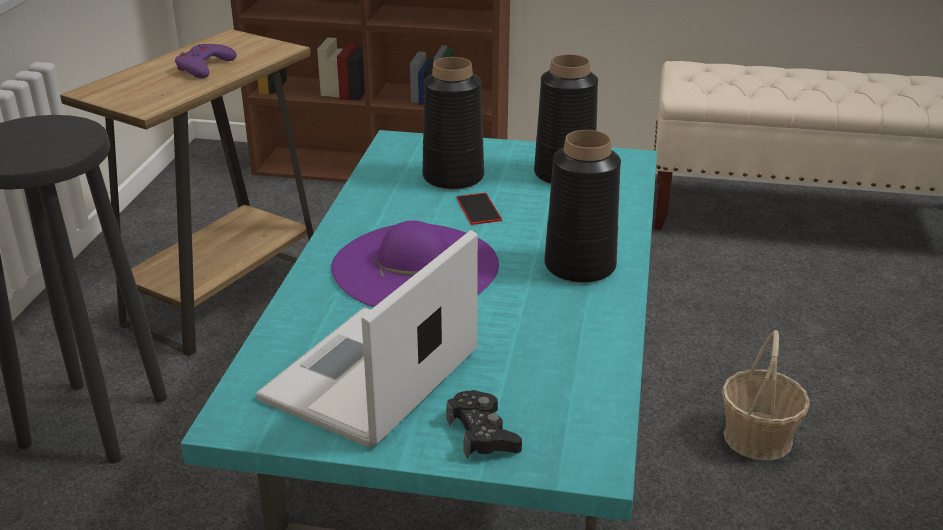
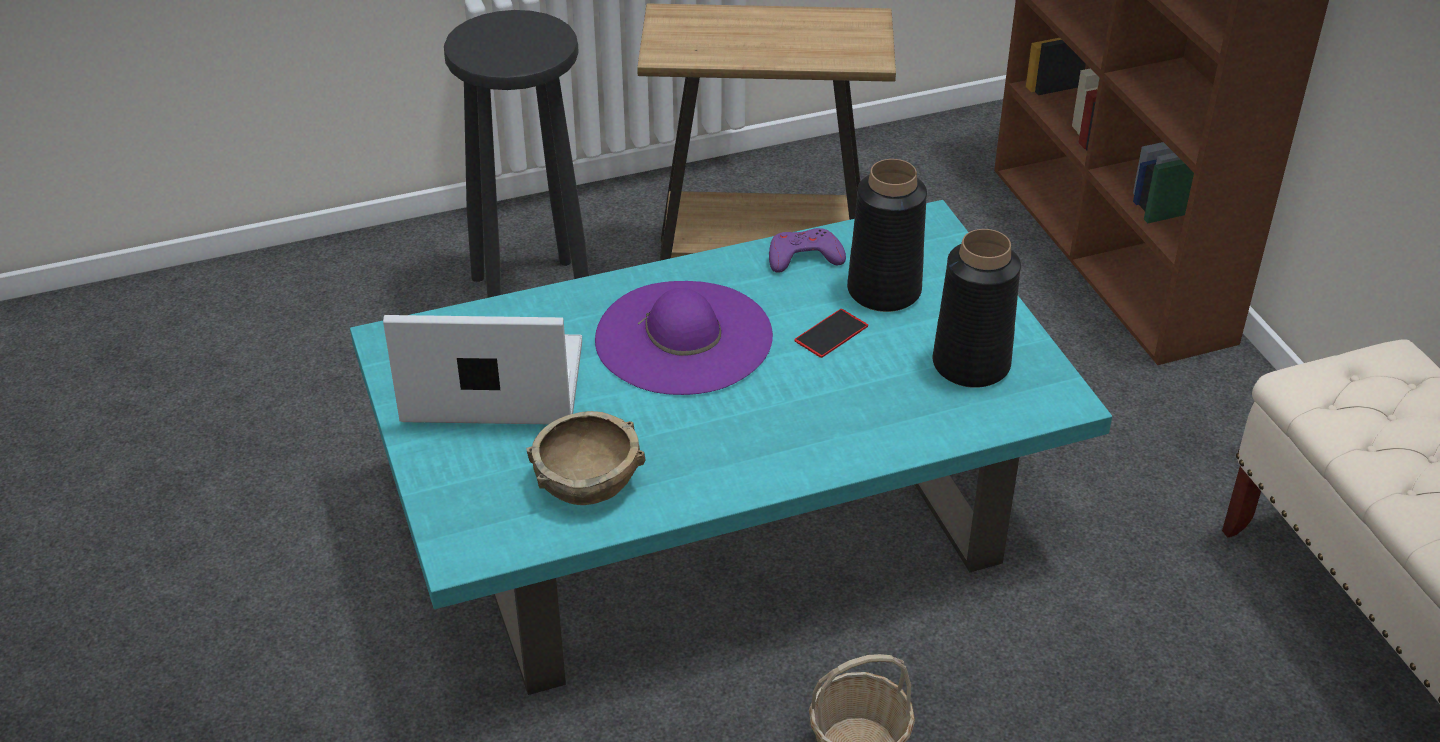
camera: 60 degrees right, 10 degrees up
(204, 67) = (778, 40): purple game controller -> purple game controller (804, 257)
(482, 434) = (460, 476): black game controller -> none
(553, 364) = (588, 482): none -> brown bowl
(580, 266) = (776, 442): black vase -> none

